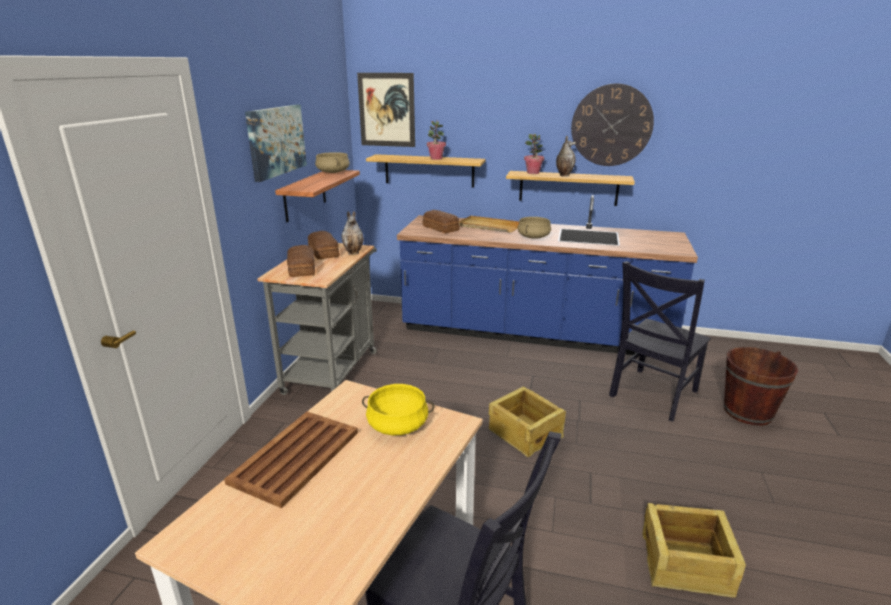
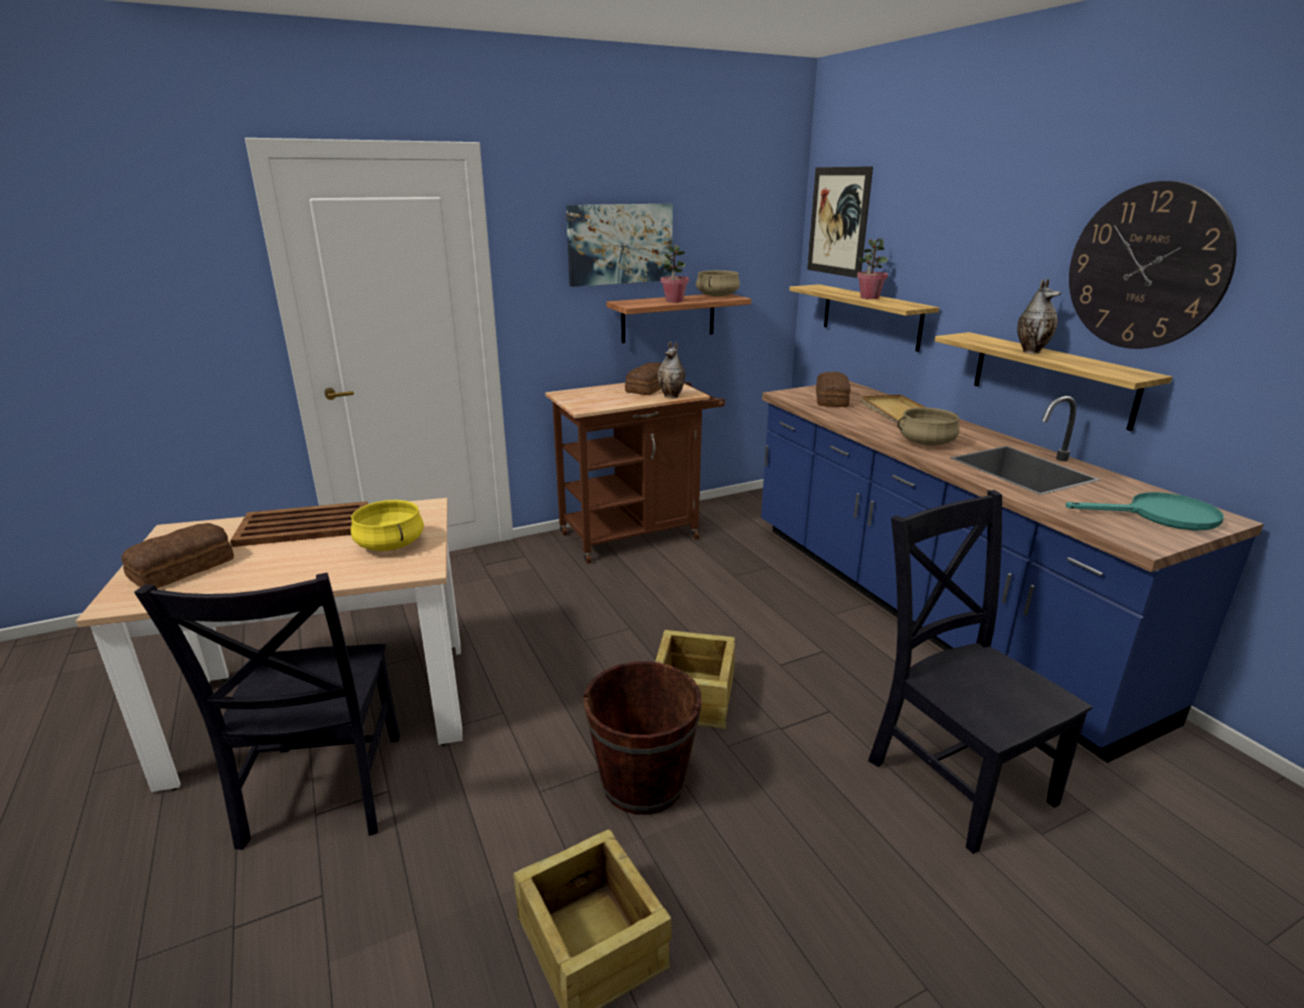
camera: 50 degrees right, 0 degrees up
(302, 268) = (595, 395): bread -> bread (184, 569)
(333, 368) = (637, 534): grey cart -> brown cart
(533, 173) = (992, 340): potted plant -> potted plant (674, 301)
(651, 395) = (955, 776): black chair -> black chair turned 60 degrees clockwise
(662, 240) = (1161, 516): none -> turquoise frying pan
(747, 412) = (1099, 918): brown bucket -> brown bucket (643, 782)

